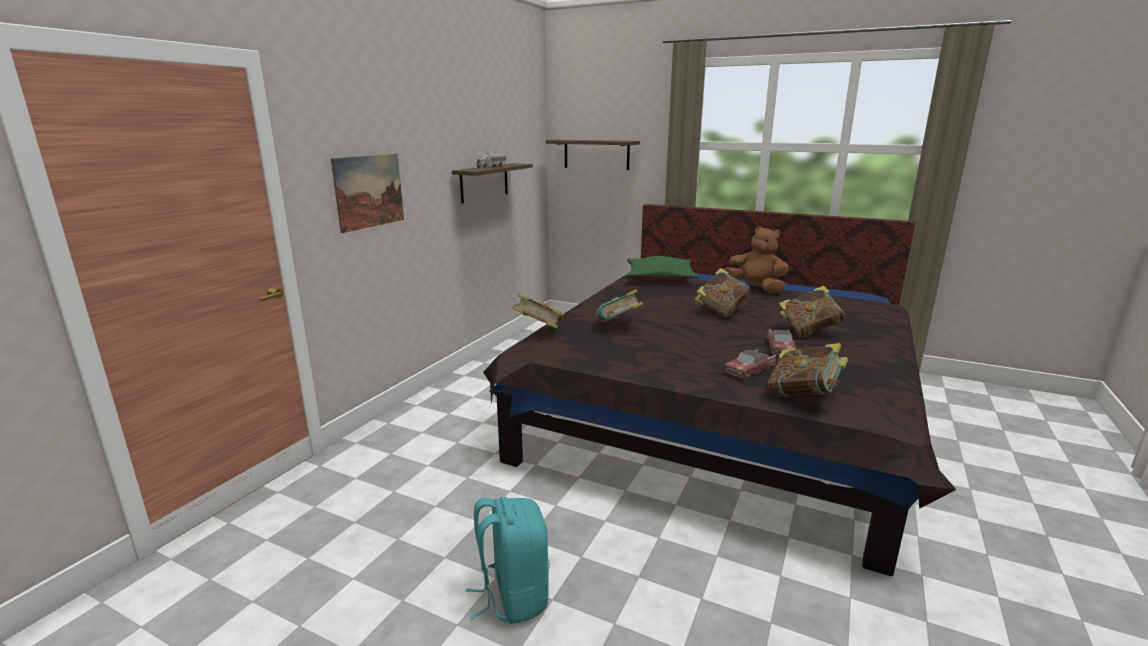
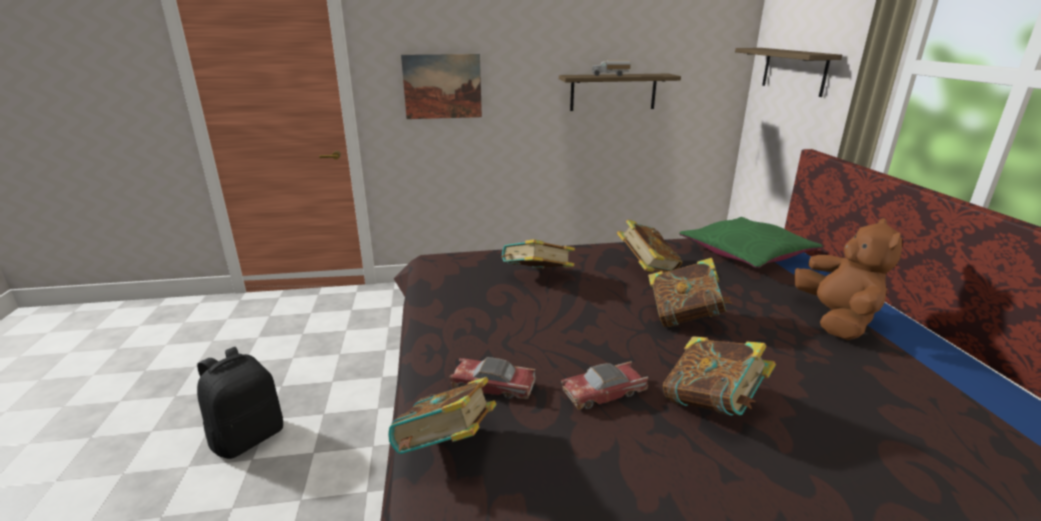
camera: 55 degrees right, 5 degrees up
(512, 596) = (248, 437): turquoise backpack -> black backpack
(538, 332) = (476, 251): book -> book (647, 269)

